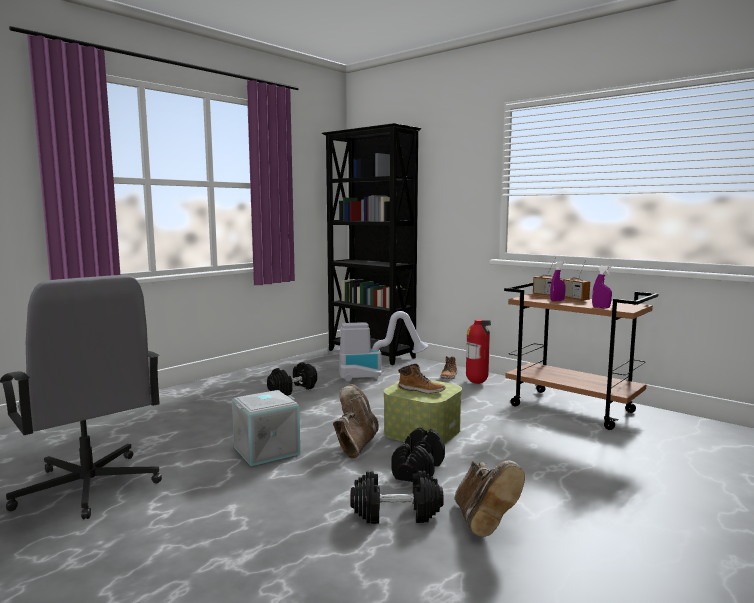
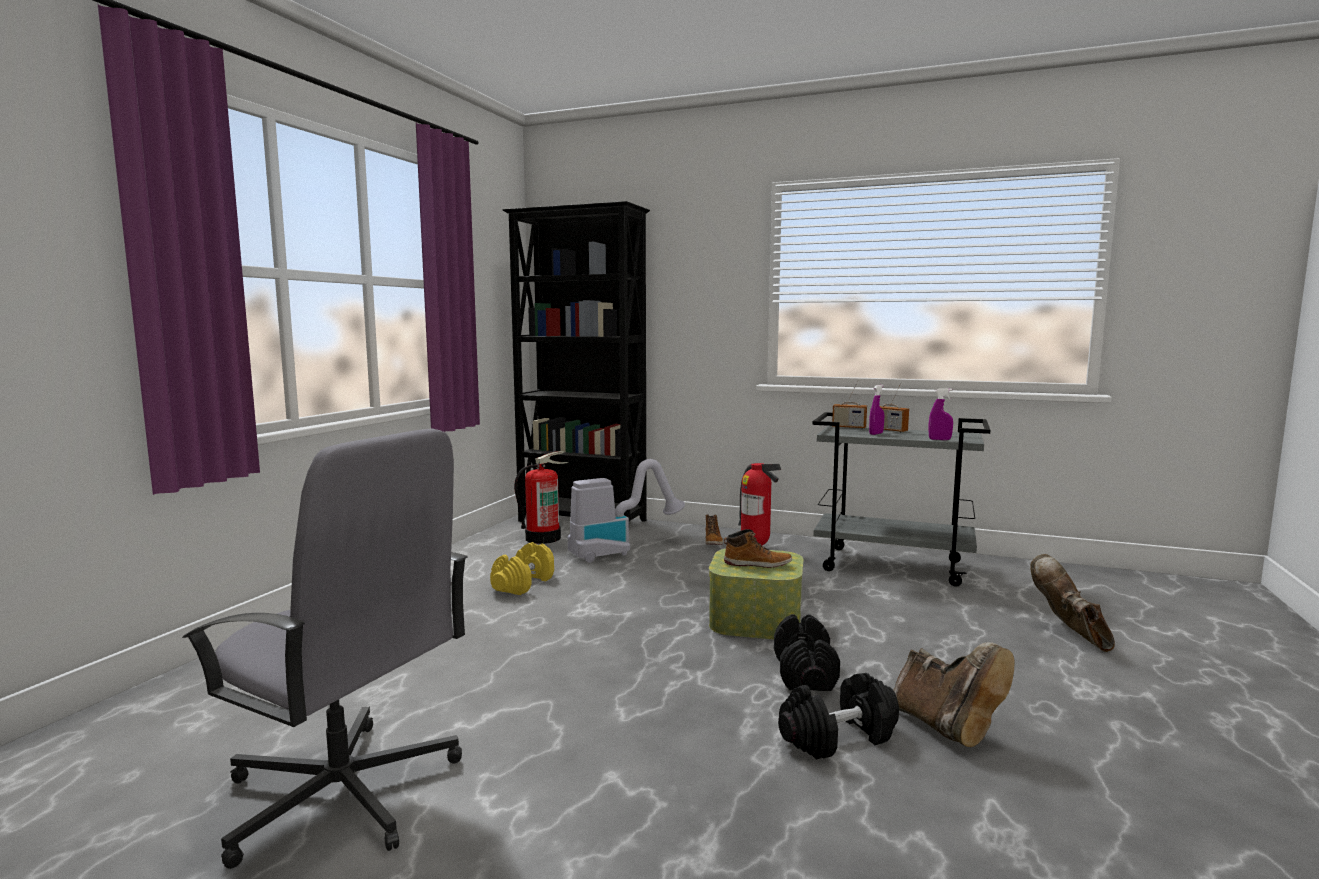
camera: 20 degrees left, 0 degrees up
(266, 450) = (575, 679): grey storage box -> none
(292, 389) = (523, 584): black dumbbell -> yellow dumbbell
(333, 362) = (543, 538): none -> fire extinguisher
(355, 445) = (690, 652): brown boot -> brown boot (1070, 634)
(573, 409) = (894, 566): brown cart -> grey cart

